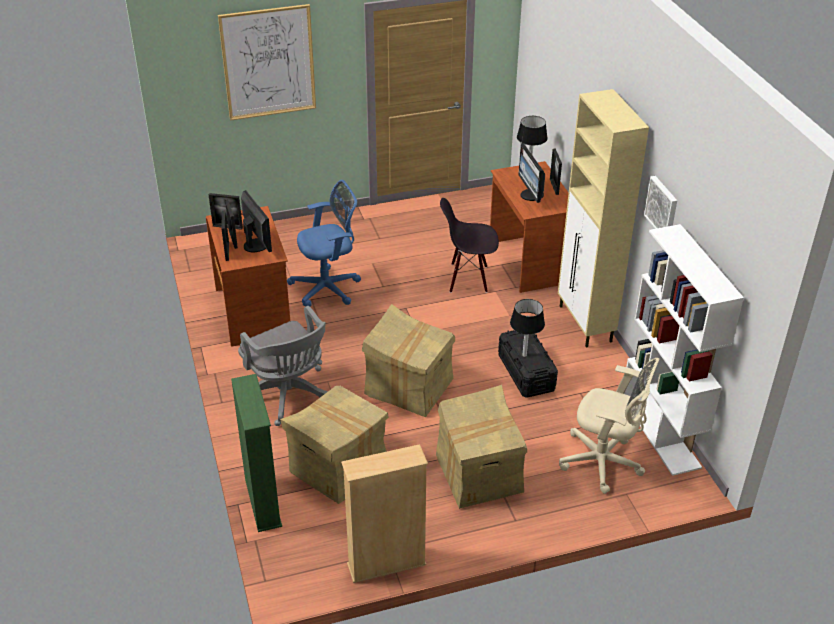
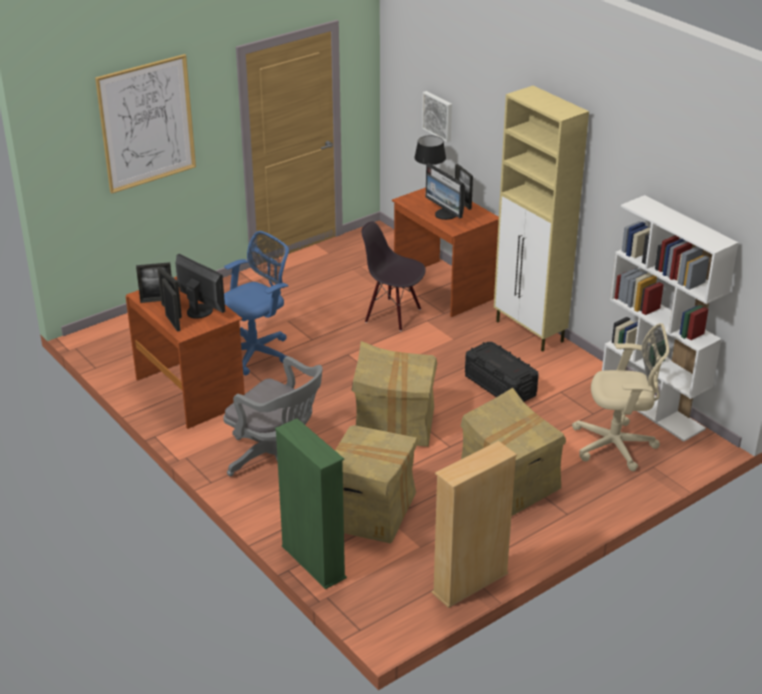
camera: 20 degrees left, 5 degrees down
(468, 278) = (393, 315): black chair -> black chair turned 45 degrees clockwise
(524, 355) = (501, 365): black table lamp -> none
(662, 207) = (616, 186): picture -> picture (438, 115)

